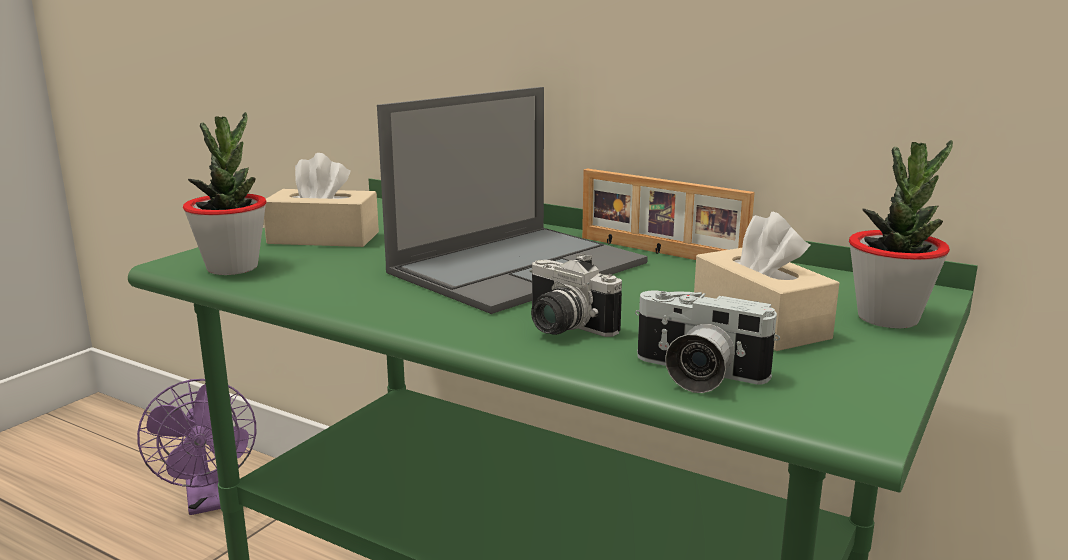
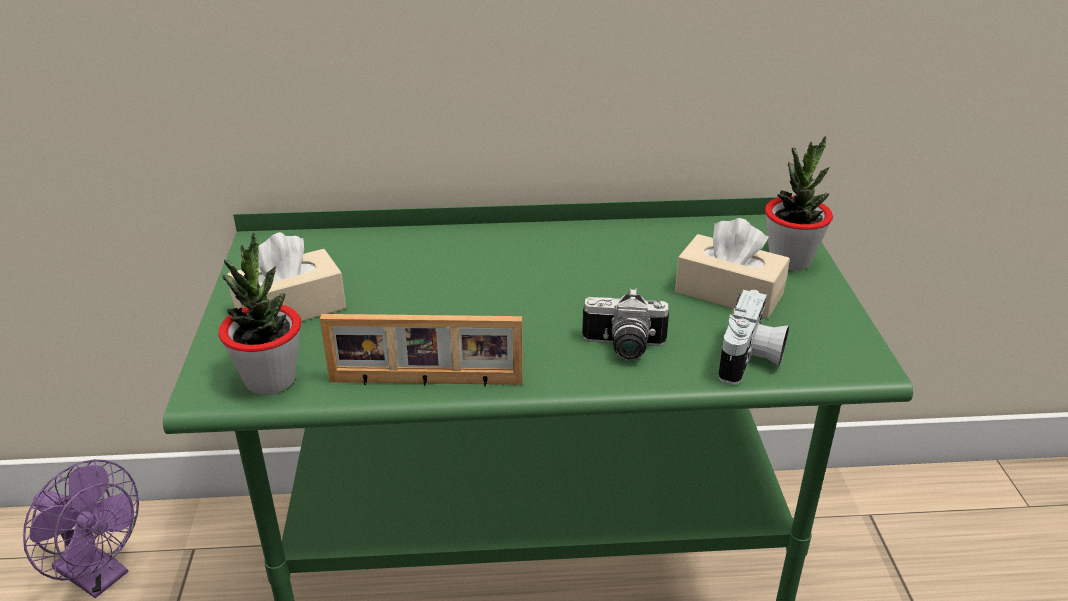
camera: 35 degrees left, 15 degrees up
(520, 267) = (508, 289): laptop -> none
(659, 252) = (582, 236): picture frame -> picture frame (425, 383)
(696, 375) = (751, 360): camera -> camera turned 60 degrees counterclockwise

